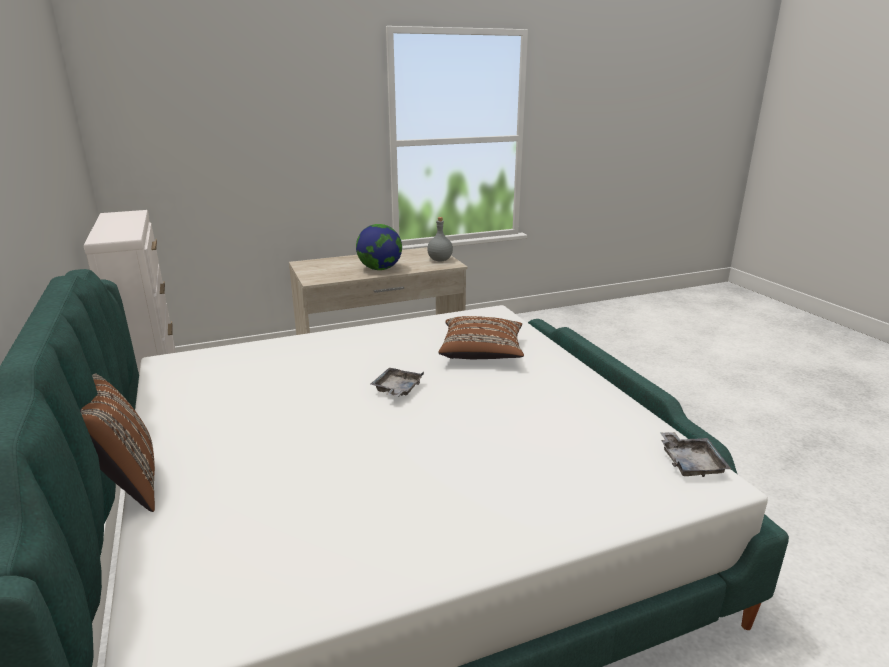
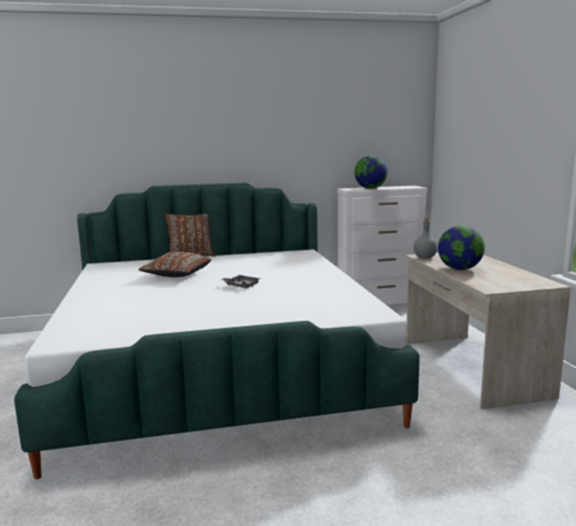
camera: 100 degrees right, 10 degrees down
(119, 229) = (370, 188): none -> globe
(440, 260) = (503, 286): grey bottle -> grey bottle (424, 257)
(481, 353) = (286, 305): brown pillow -> brown pillow (176, 275)
(690, 463) = (81, 341): grey tray -> none

